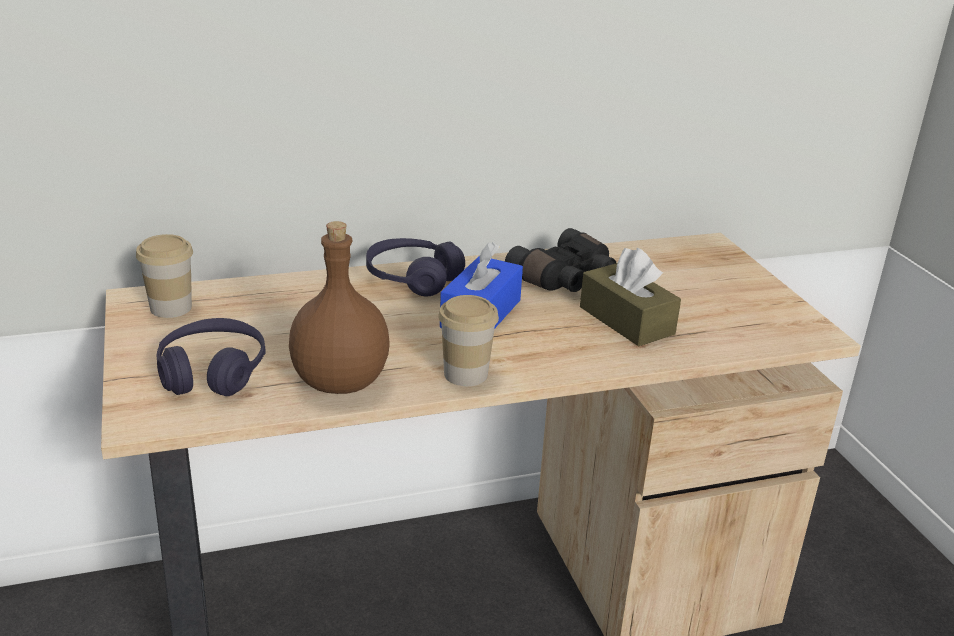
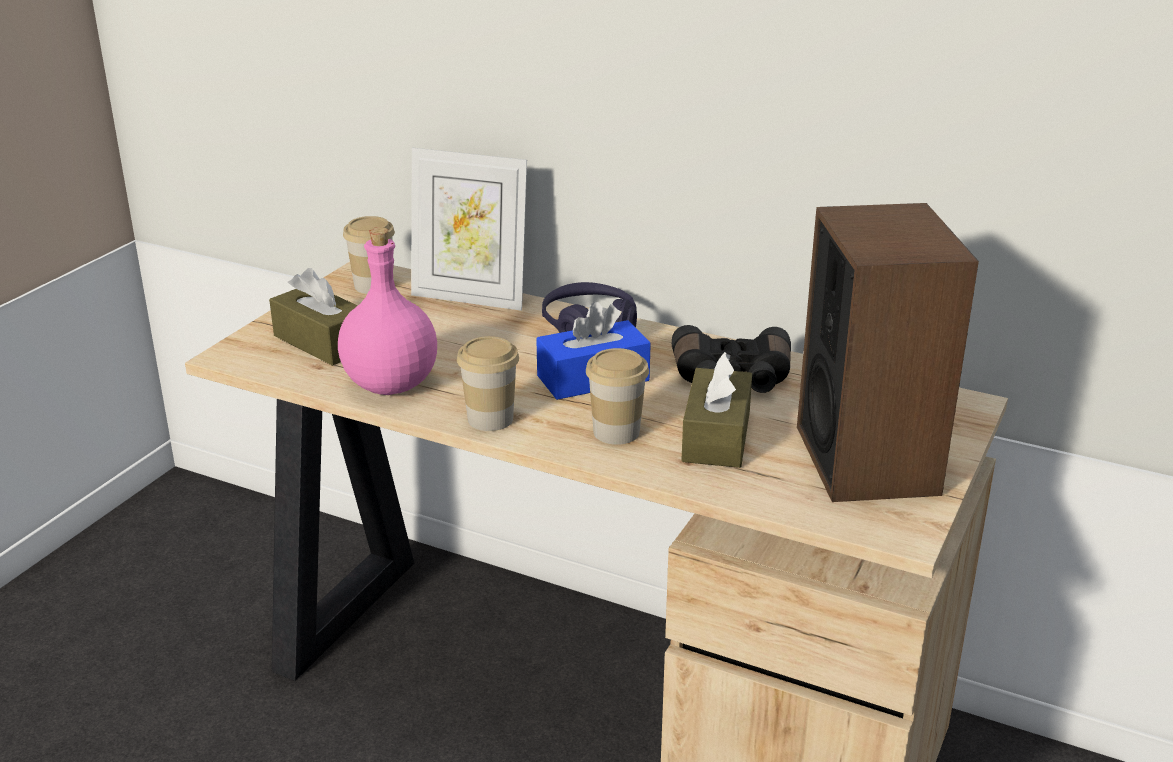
camera: 45 degrees right, 0 degrees up
(212, 372) = (322, 342): purple headphones -> brown tissue box
(277, 288) = (470, 297): none -> picture frame
(341, 381) = (392, 384): brown bottle -> pink bottle
(564, 345) = (616, 432): none -> cup
(725, 298) = (867, 459): none -> speaker

